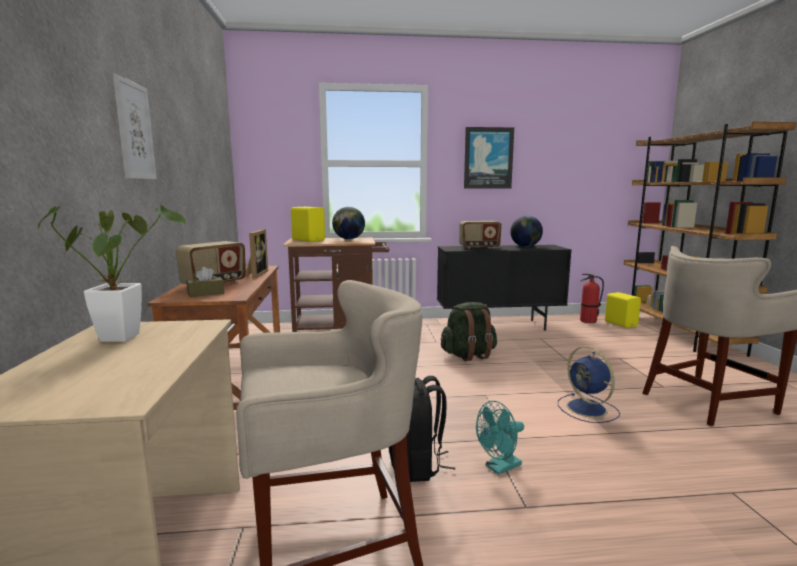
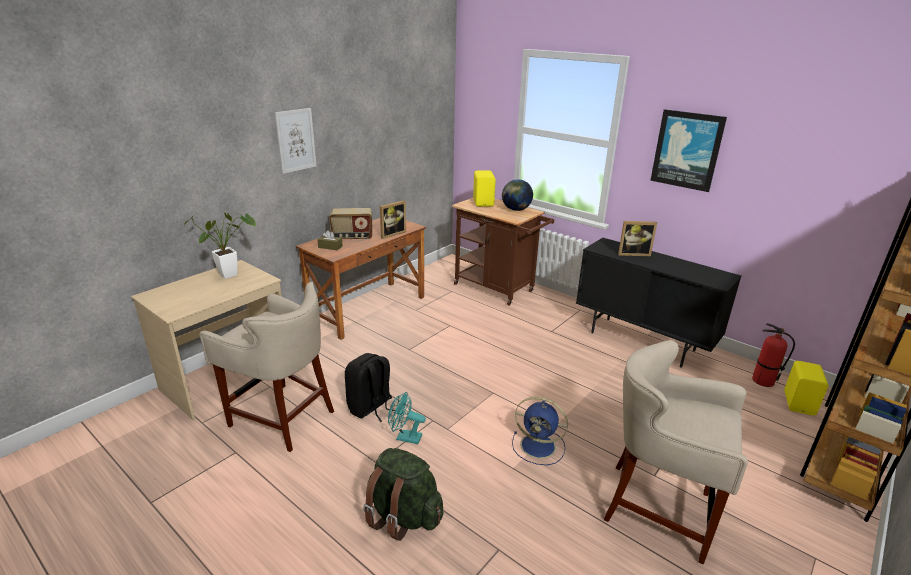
camera: 45 degrees right, 15 degrees up
(468, 355) = (551, 356): green backpack -> green backpack (403, 516)
(479, 247) = (633, 253): radio -> picture frame
(525, 246) = (690, 268): globe -> none
(588, 409) = (539, 446): blue fan -> blue fan turned 90 degrees counterclockwise

